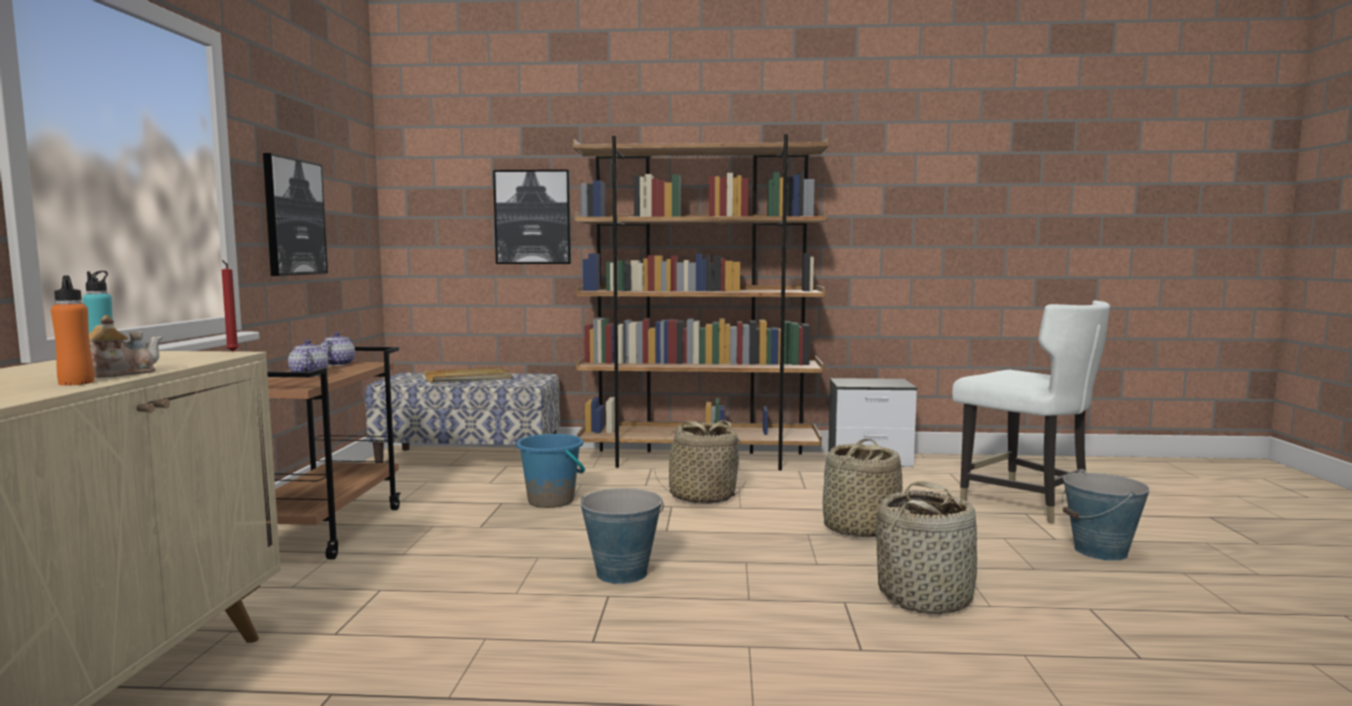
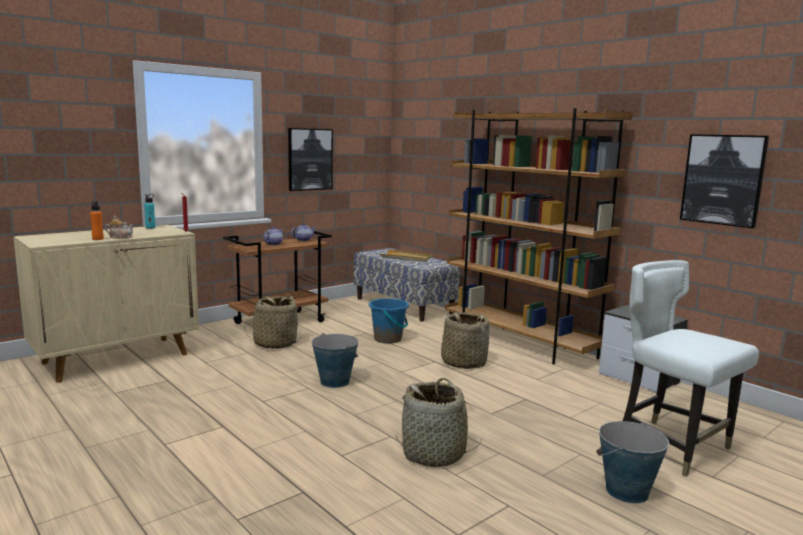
camera: 45 degrees right, 5 degrees up
(533, 217) = (457, 159): picture -> picture (723, 179)
(859, 529) = (501, 411): basket -> basket (275, 343)
(1025, 503) = (672, 446): white chair -> white chair turned 135 degrees clockwise

